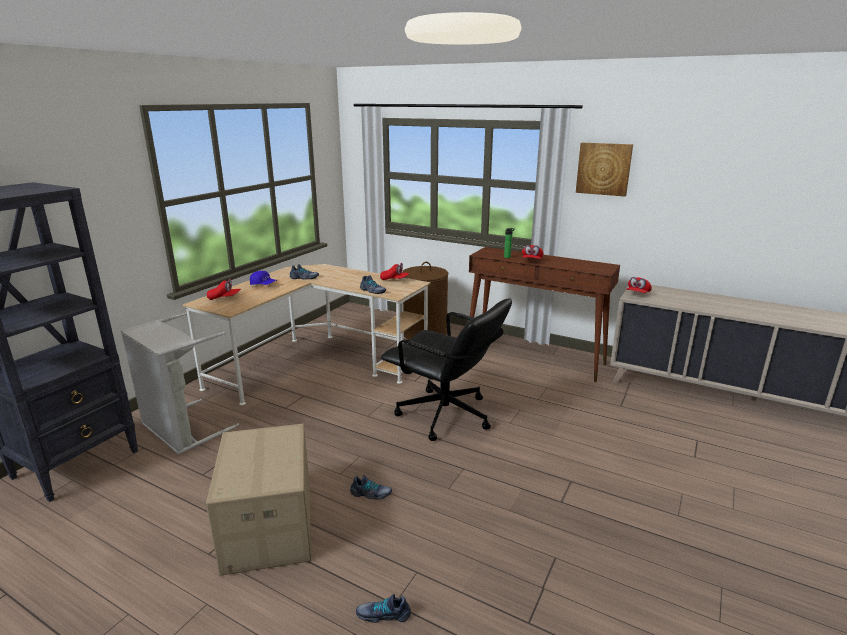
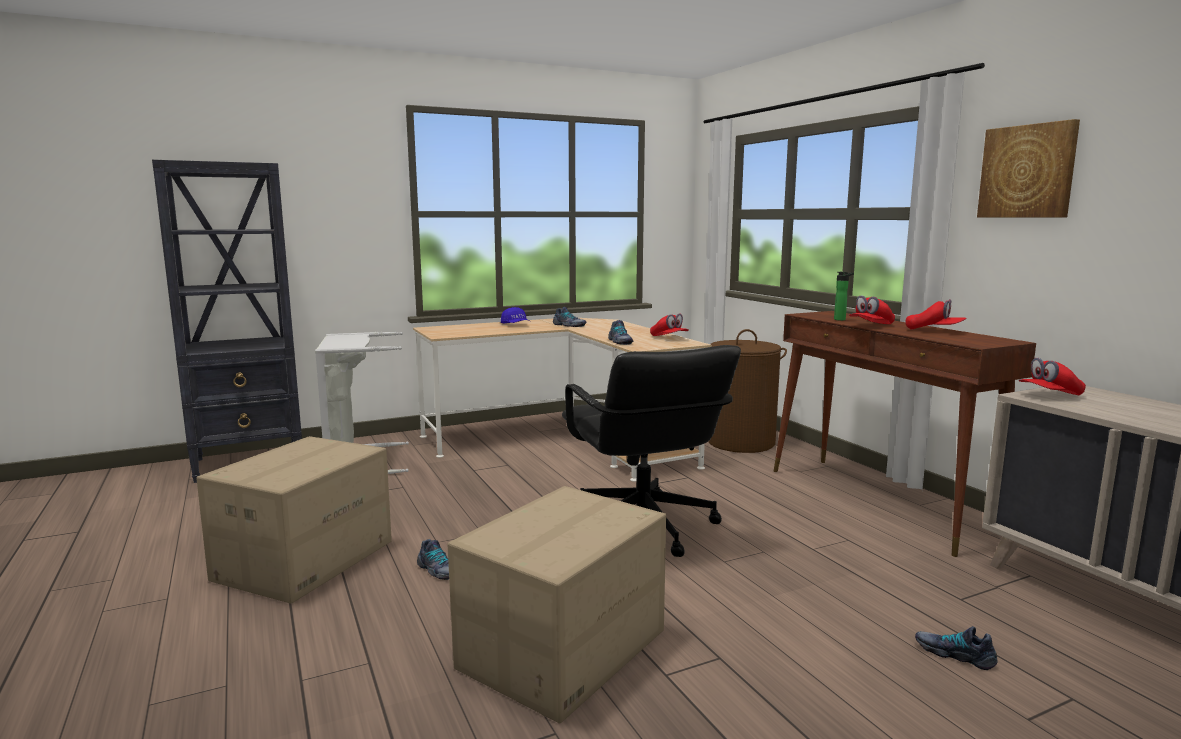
camera: 35 degrees right, 10 degrees down
(224, 298) = (457, 328): red cap -> red cap (934, 330)
(383, 614) = (276, 683): shoe -> shoe (954, 654)
(503, 511) = (564, 650): none -> cardboard box

